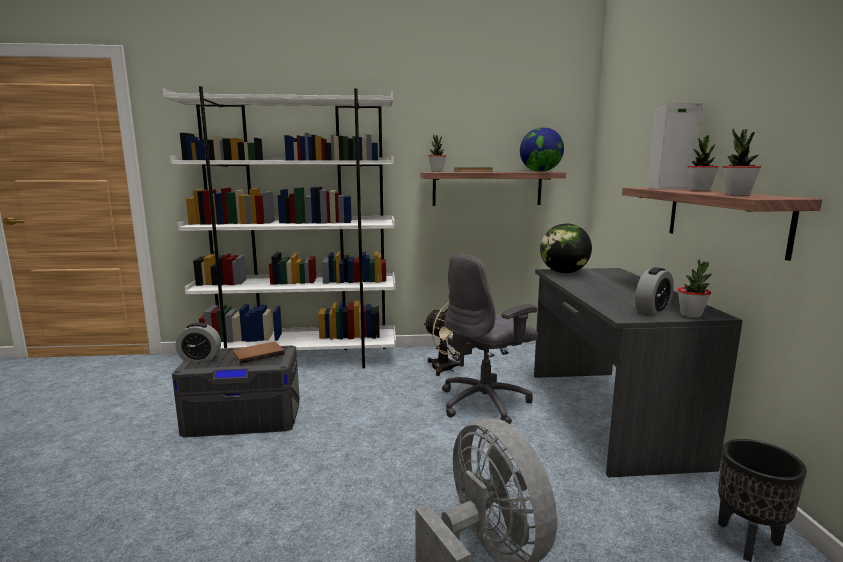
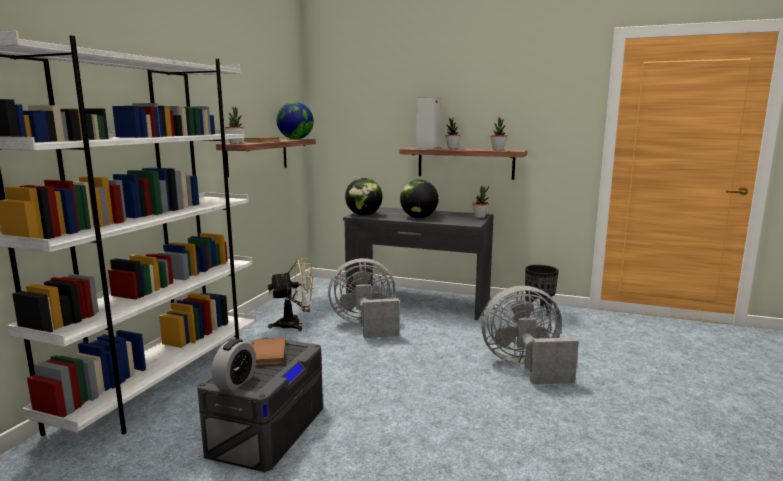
camera: 65 degrees left, 0 degrees up
(485, 403) = (366, 326): grey office chair -> grey fan
(603, 290) = (419, 217): none -> globe
(652, 311) = (467, 219): alarm clock -> none

